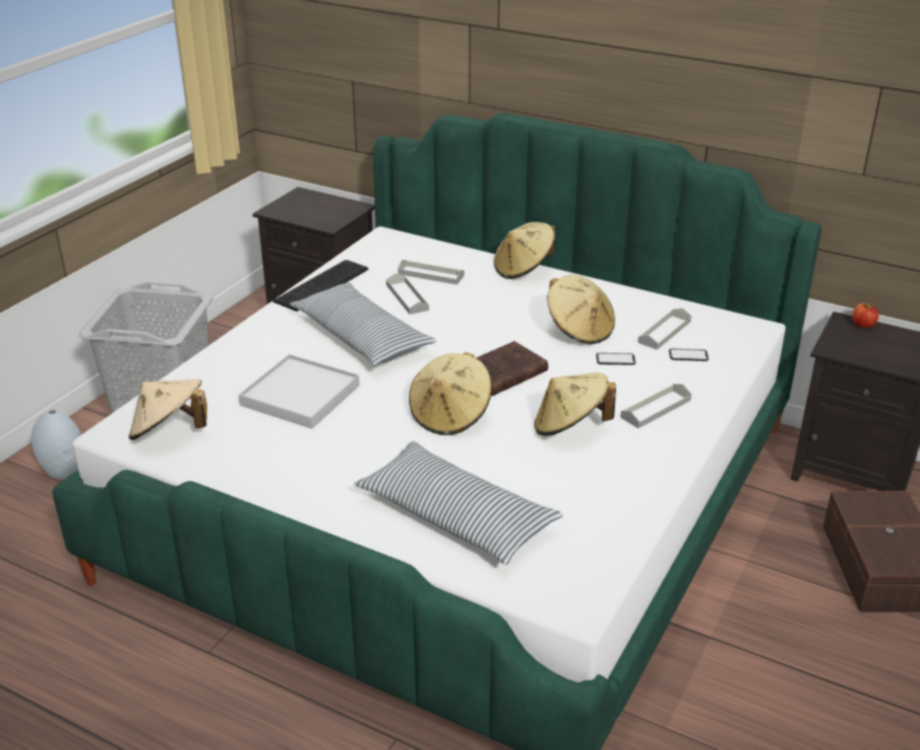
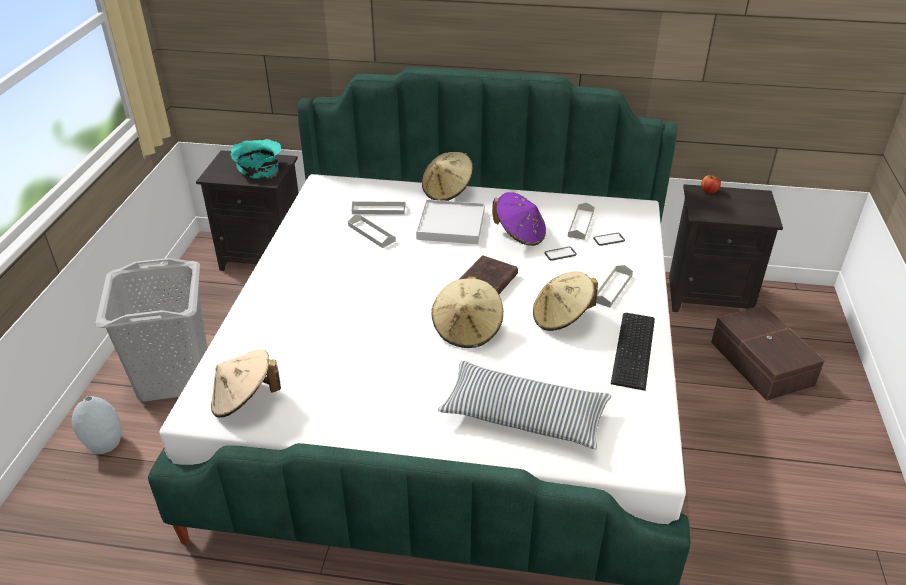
camera: 20 degrees left, 5 degrees up
(300, 395) = (336, 339): white tray -> white tray (451, 225)
(324, 285) = (296, 236): keyboard -> keyboard (635, 349)
(326, 211) = (259, 168): none -> turquoise bowl
(361, 337) = (356, 276): pillow -> none
(579, 330) = (519, 235): beige hat -> purple hat

